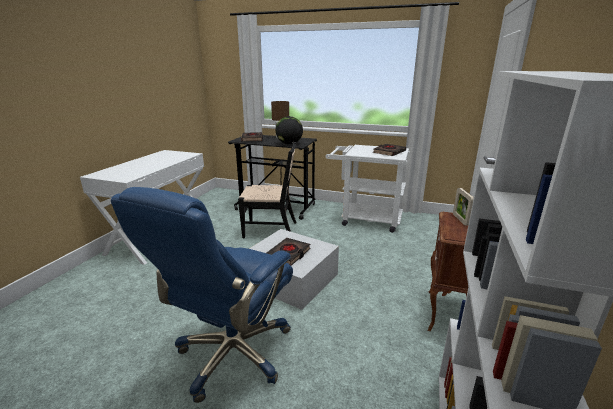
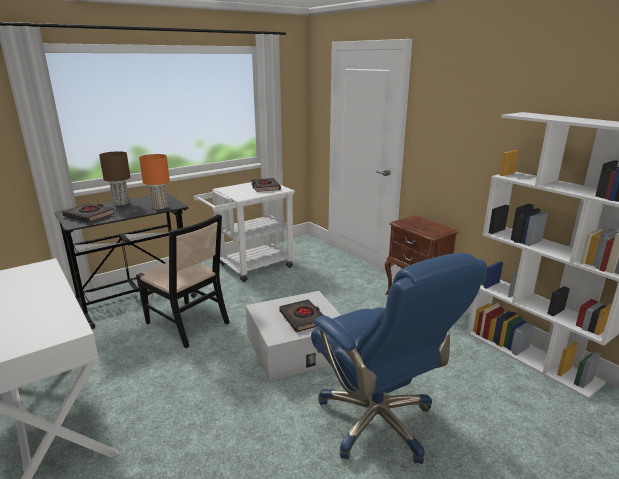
camera: 55 degrees left, 0 degrees up
(270, 230) = (187, 324): chair -> chair turned 90 degrees clockwise
(289, 144) = (159, 207): globe -> orange table lamp
(460, 220) = (411, 222): picture frame -> none

